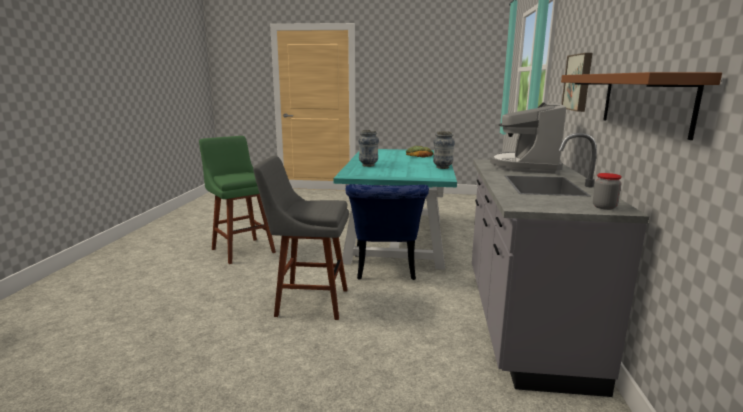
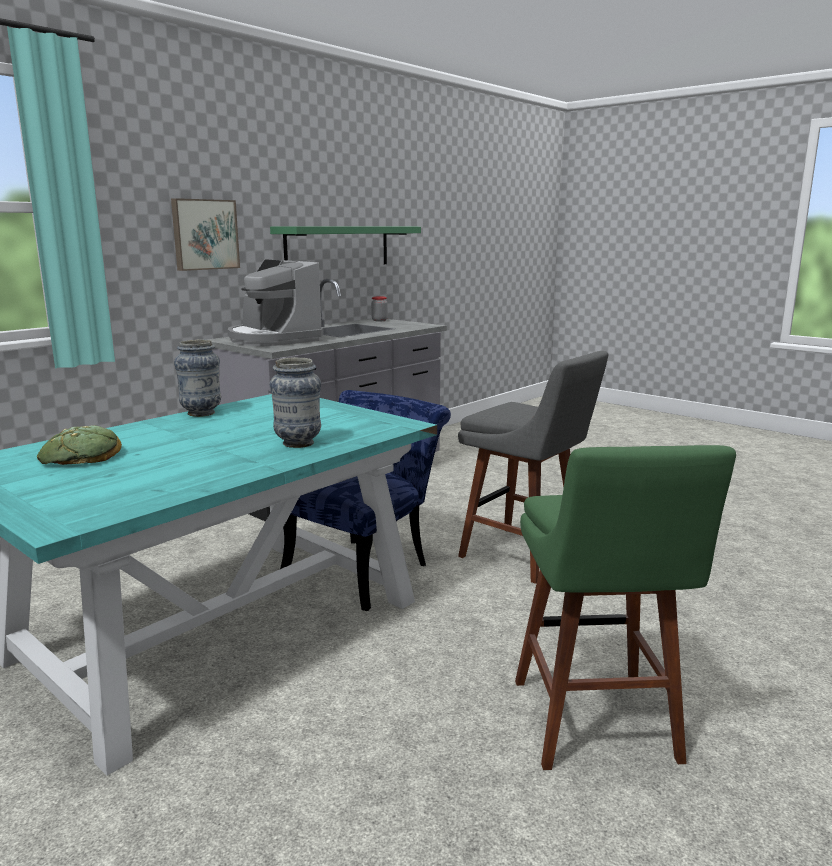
camera: 145 degrees left, 0 degrees up
(526, 166) = (273, 339): coffee machine -> coffee machine turned 90 degrees clockwise
(644, 101) = (338, 246): brown shelf -> green shelf

